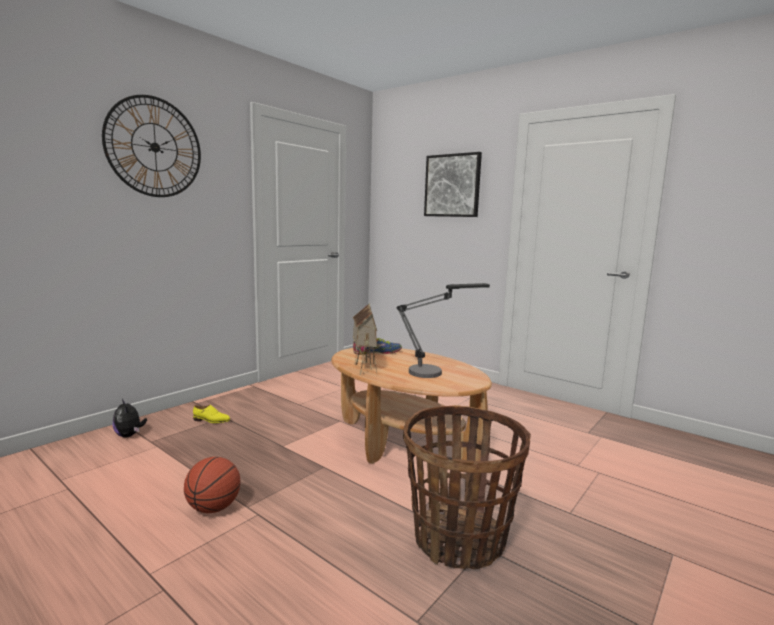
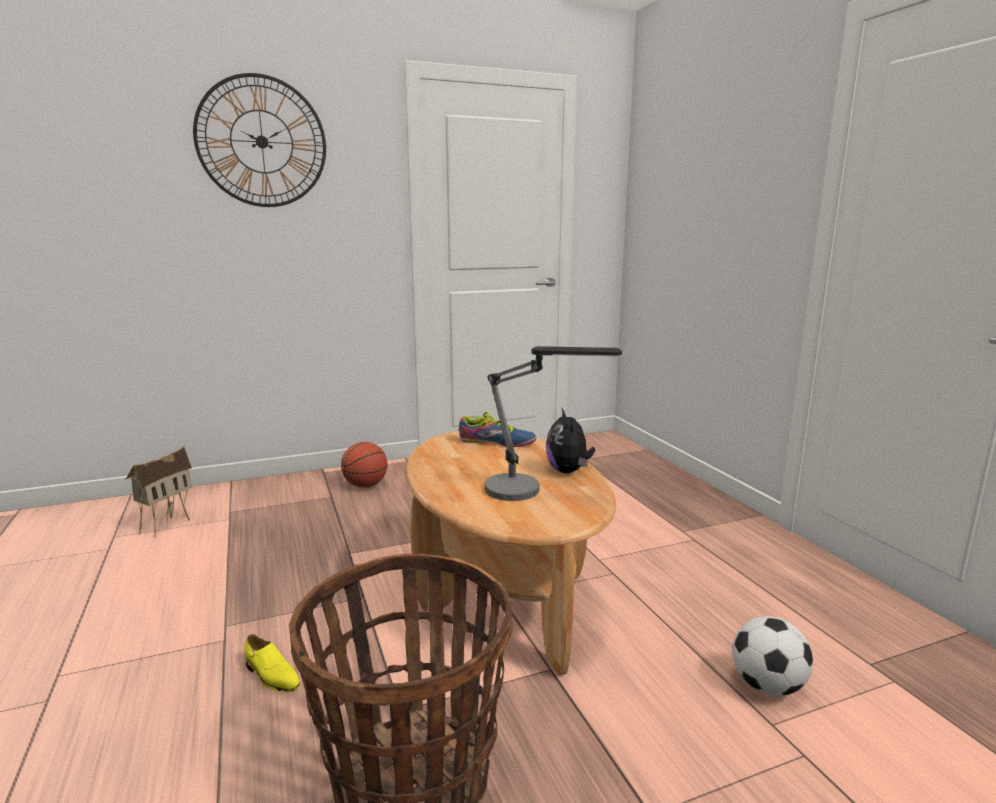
camera: 30 degrees right, 5 degrees up
(129, 435) = (220, 499): plush toy -> plush toy (568, 471)
(211, 420) = (313, 498): yellow shoe -> yellow shoe (271, 676)
(213, 508) = (193, 615): basketball -> basketball (365, 485)
(364, 368) = (437, 465): toy house -> toy house (166, 524)
(452, 185) = (732, 161): picture -> none
(561, 451) = (767, 686): none -> football

